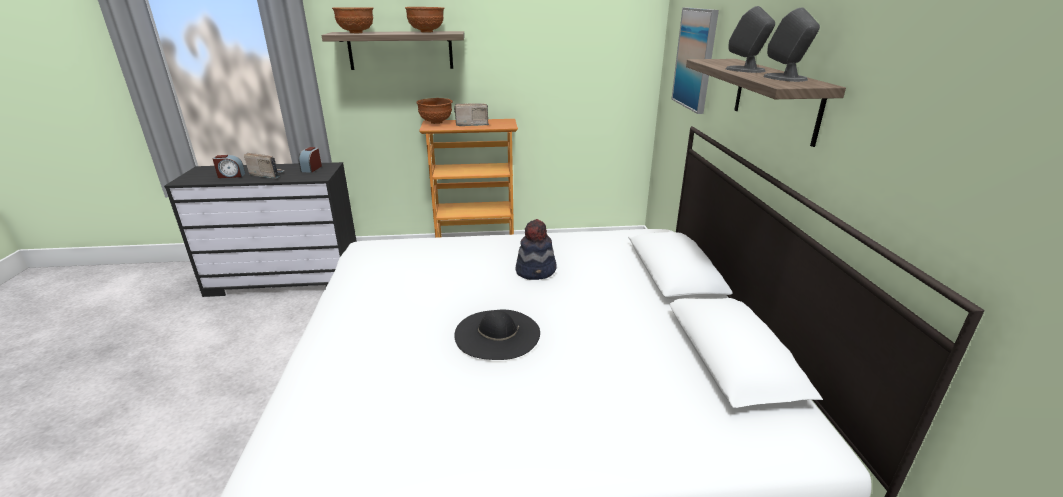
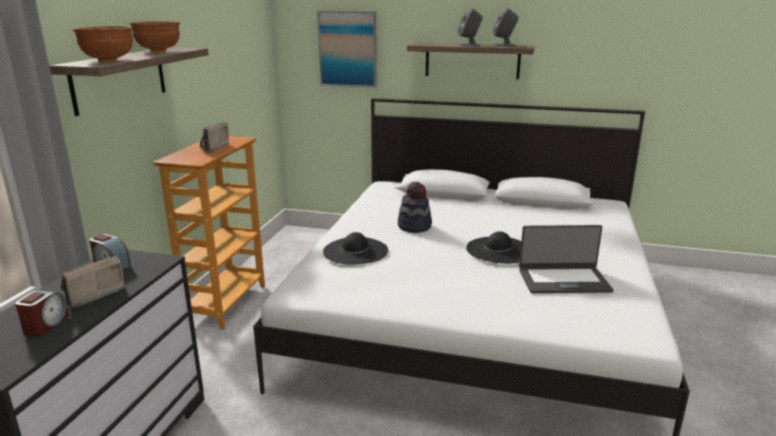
camera: 70 degrees left, 5 degrees down
(424, 397) = (563, 280): none -> laptop
(436, 122) = (176, 158): brown bowl -> none
(449, 252) = (355, 251): none -> black hat

